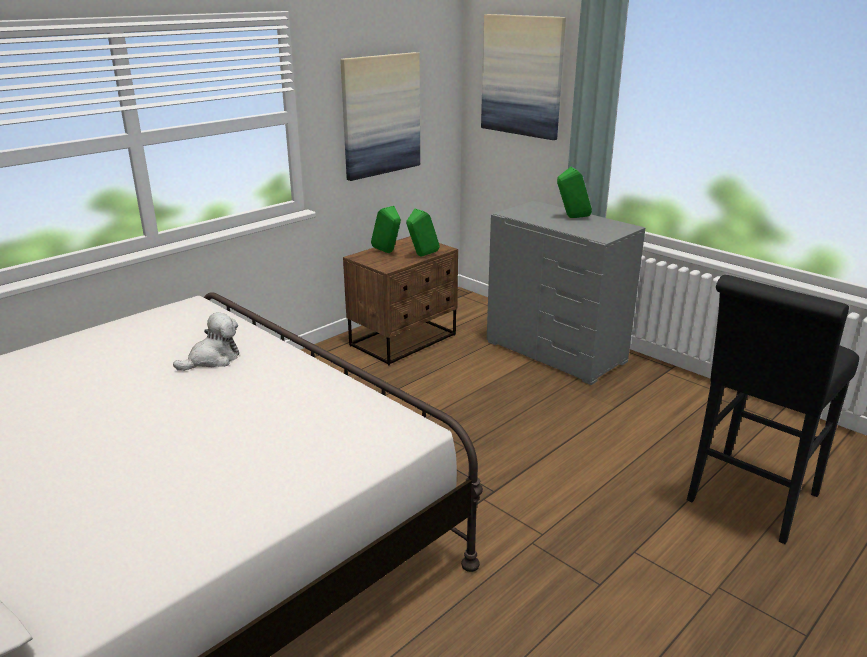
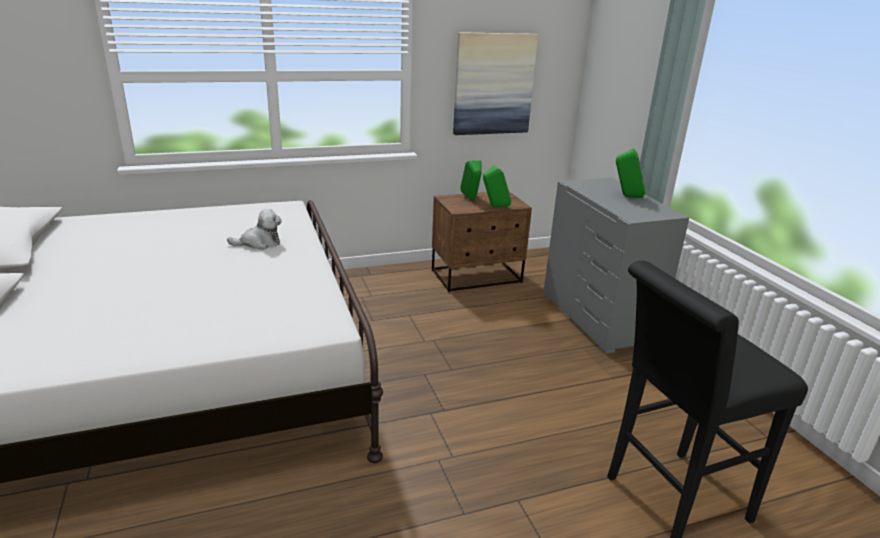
camera: 25 degrees right, 0 degrees up
(522, 76) = (626, 63): picture -> none

